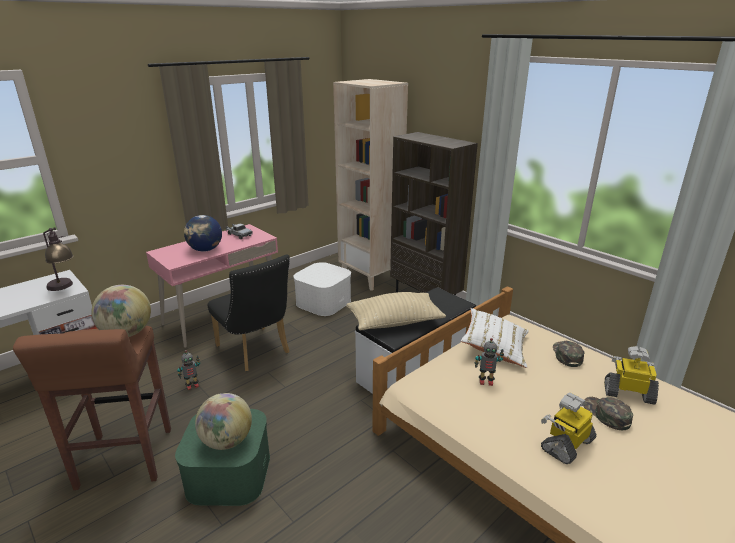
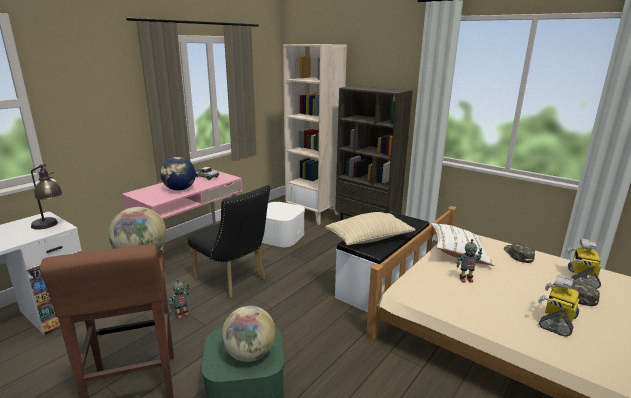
camera: 10 degrees left, 5 degrees down
(628, 393) = (581, 278): toy robot -> toy robot turned 75 degrees counterclockwise

